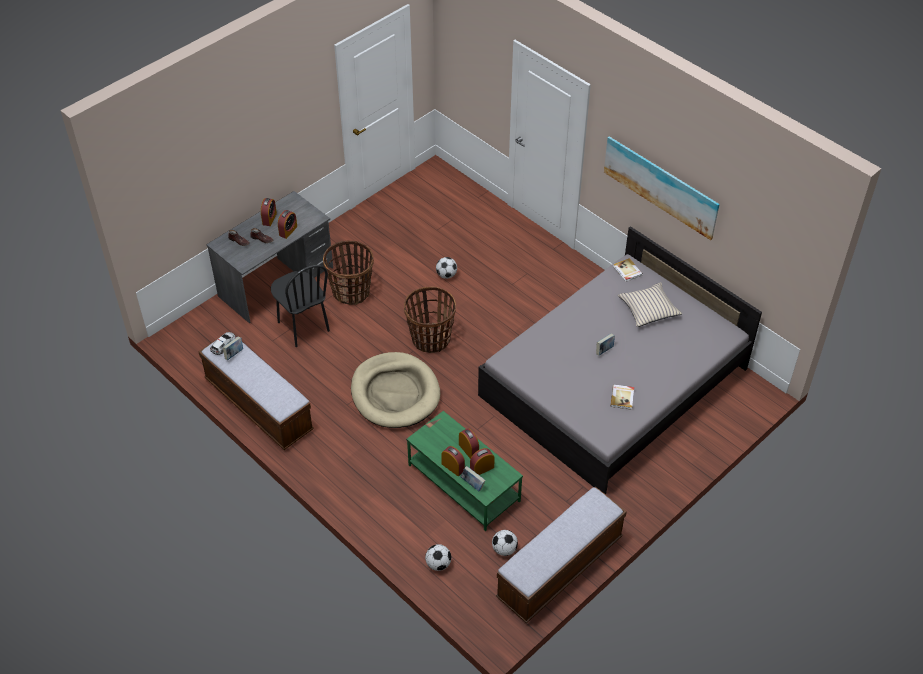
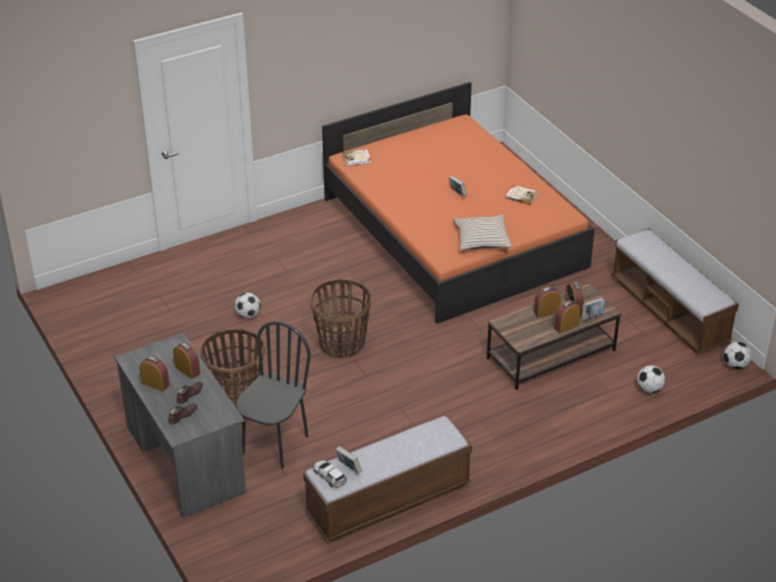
camera: 75 degrees left, 10 degrees down
(303, 327) = (274, 444): black chair -> black chair turned 45 degrees counterclockwise
(395, 393) = (411, 384): beige dog bed -> none
(463, 483) = (551, 354): green coffee table -> brown coffee table
(504, 549) = (640, 341): football -> football (735, 365)
(613, 382) = (452, 232): grey bed -> orange bed
(648, 309) = (413, 158): beige pillow -> beige pillow (481, 239)
(661, 185) = (345, 51): picture -> none

